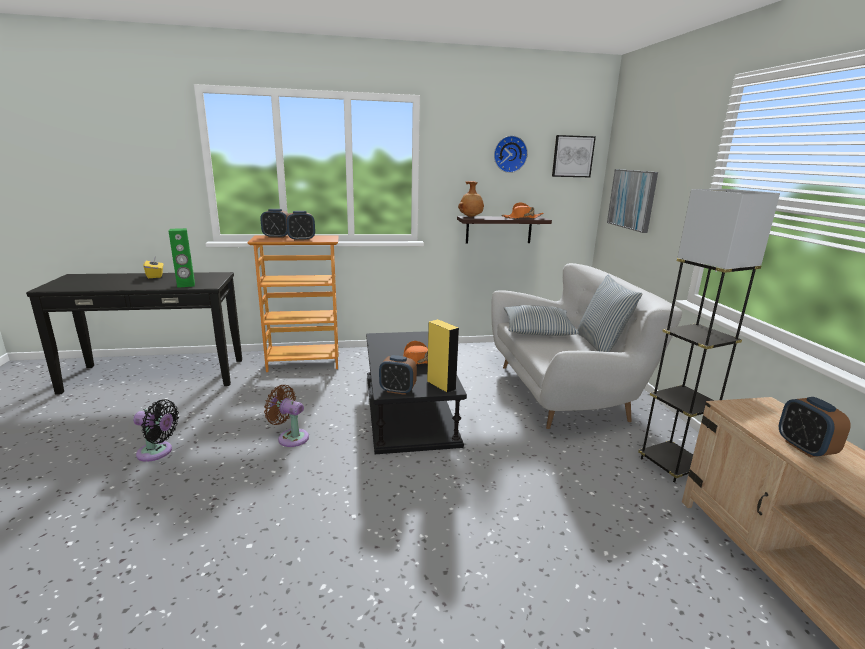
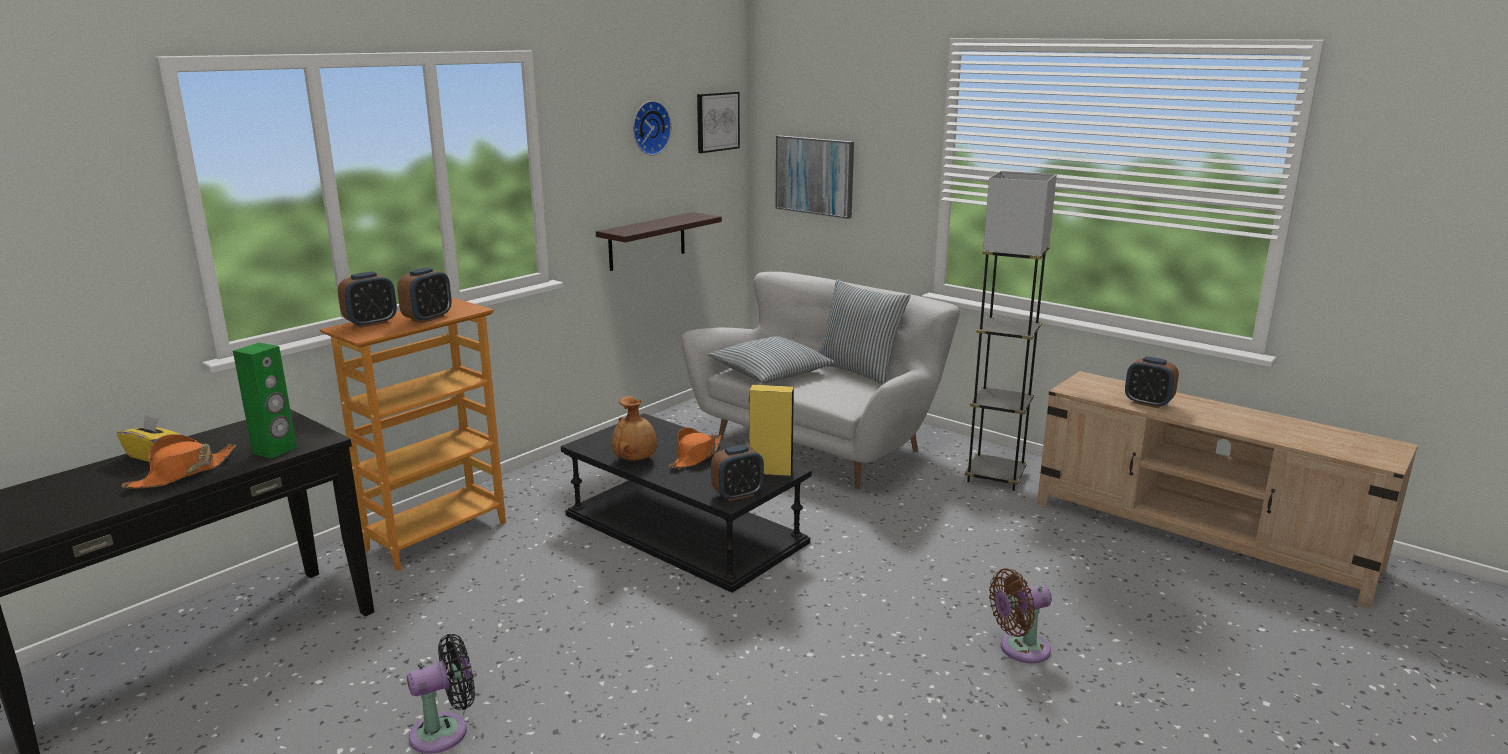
camera: 40 degrees left, 0 degrees up
(290, 437) = (600, 625): brown fan -> brown fan (1019, 649)
(471, 217) = (621, 230): brown vase -> brown vase (636, 460)
(522, 218) = (681, 219): orange hat -> orange hat (182, 473)

